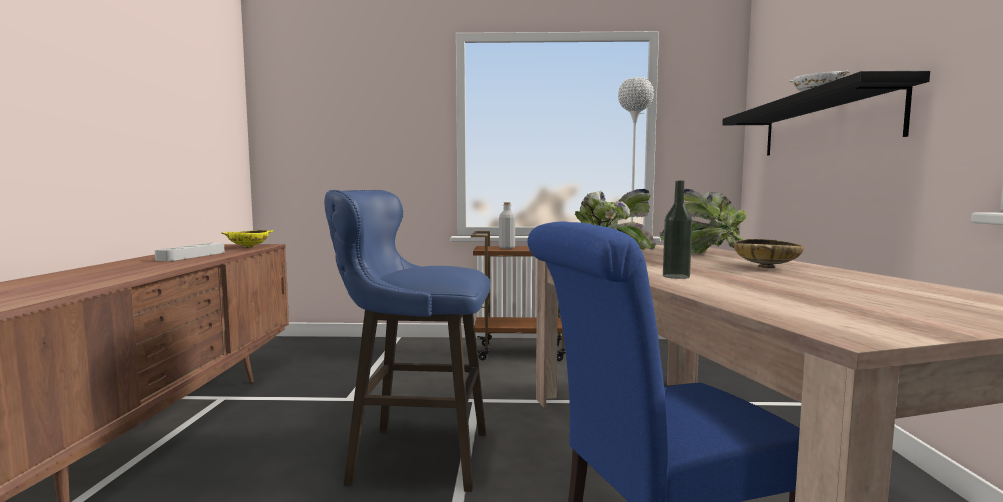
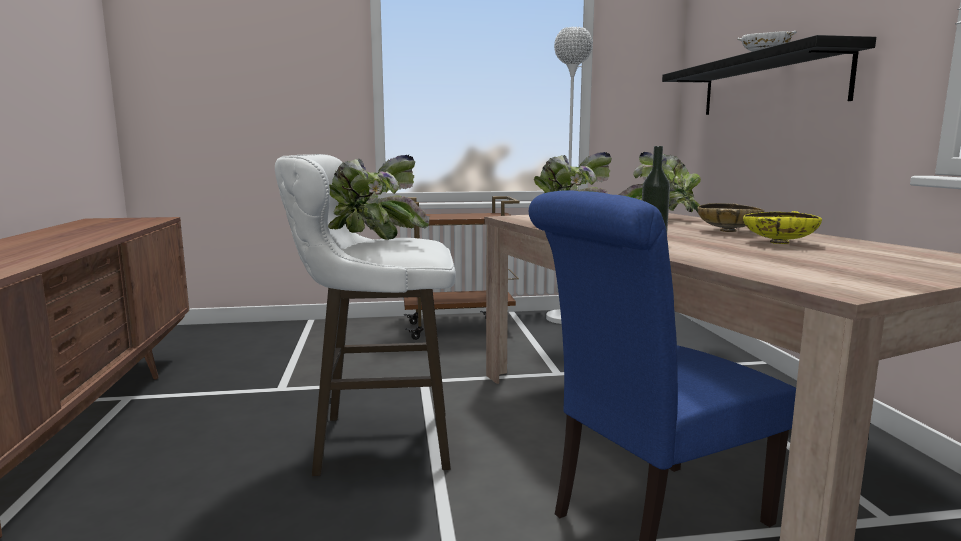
camera: 10 degrees left, 5 degrees up
(192, 256) = (79, 233): grey tray -> none
(248, 247) = (139, 222): yellow bowl -> yellow bowl (778, 242)
(413, 456) = (377, 441): blue stool -> white stool
(414, 267) = (375, 240): none -> potted plant
(507, 248) = (438, 216): grey bottle -> none

